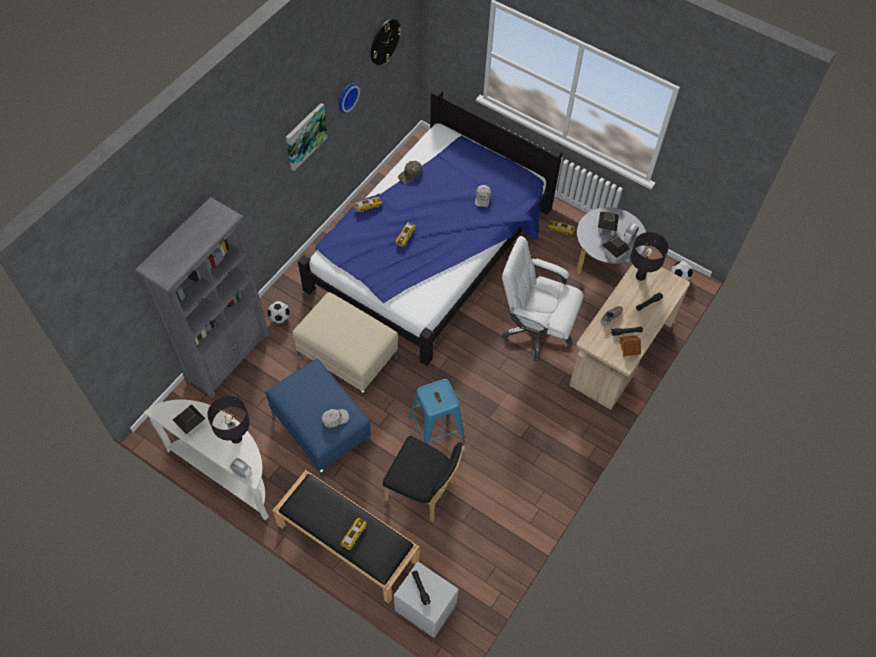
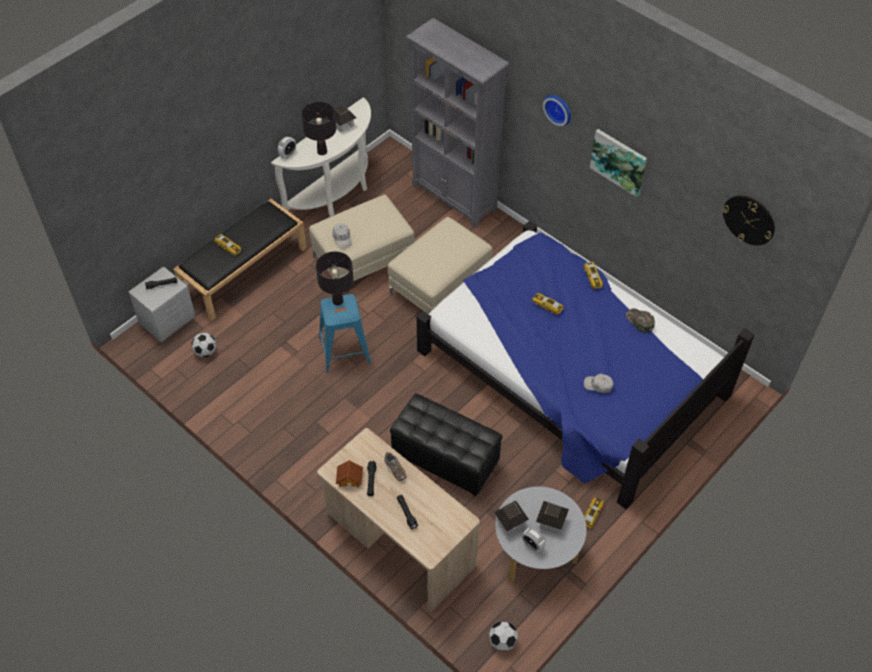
camera: 100 degrees right, 5 degrees down
(280, 318) = (494, 237): football -> football (205, 352)
(320, 428) = (363, 260): blue ottoman -> beige ottoman
(346, 96) = (679, 199): wall clock -> wall clock (559, 108)
(423, 492) = (277, 331): black chair -> none
(535, 330) = (445, 458): white office chair -> black ottoman
(640, 276) = (447, 514): black table lamp -> black table lamp (337, 301)

